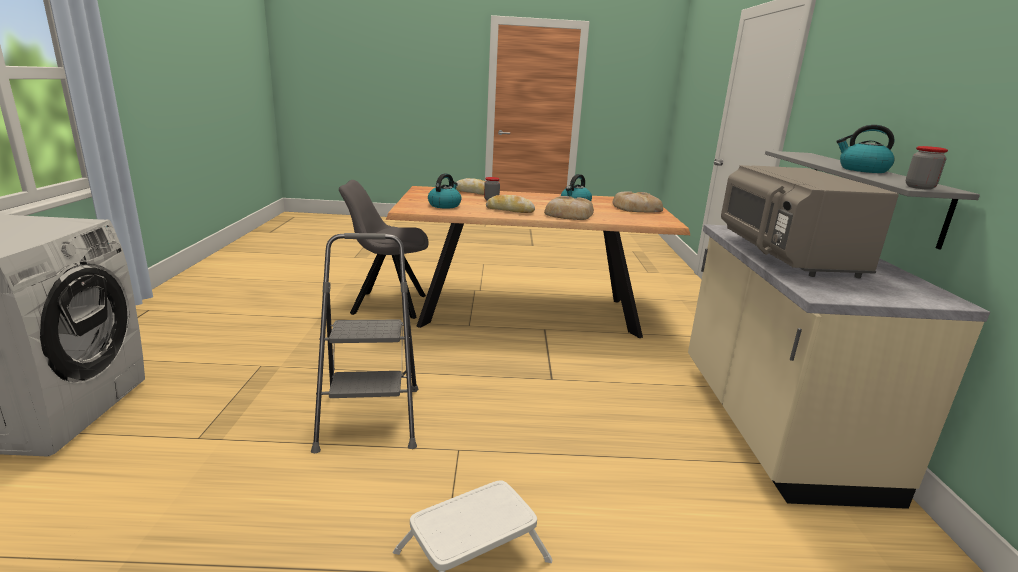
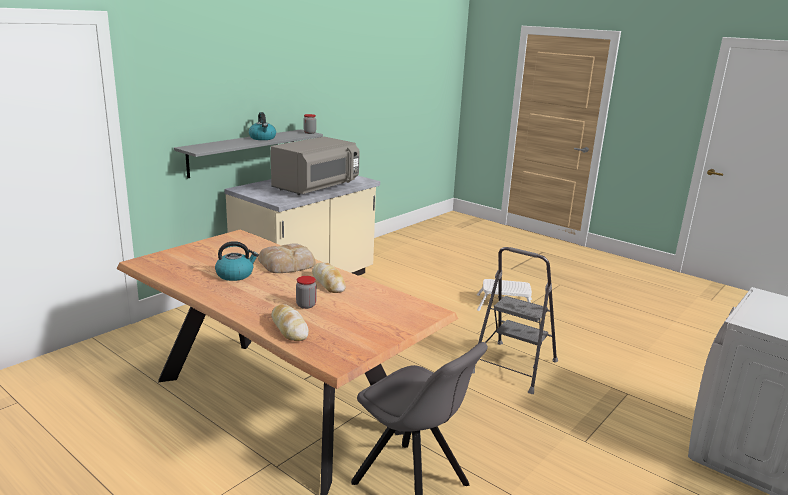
camera: 140 degrees left, 0 degrees up
(444, 205) = (378, 308): kettle -> none
(635, 208) = (197, 255): bread -> none

